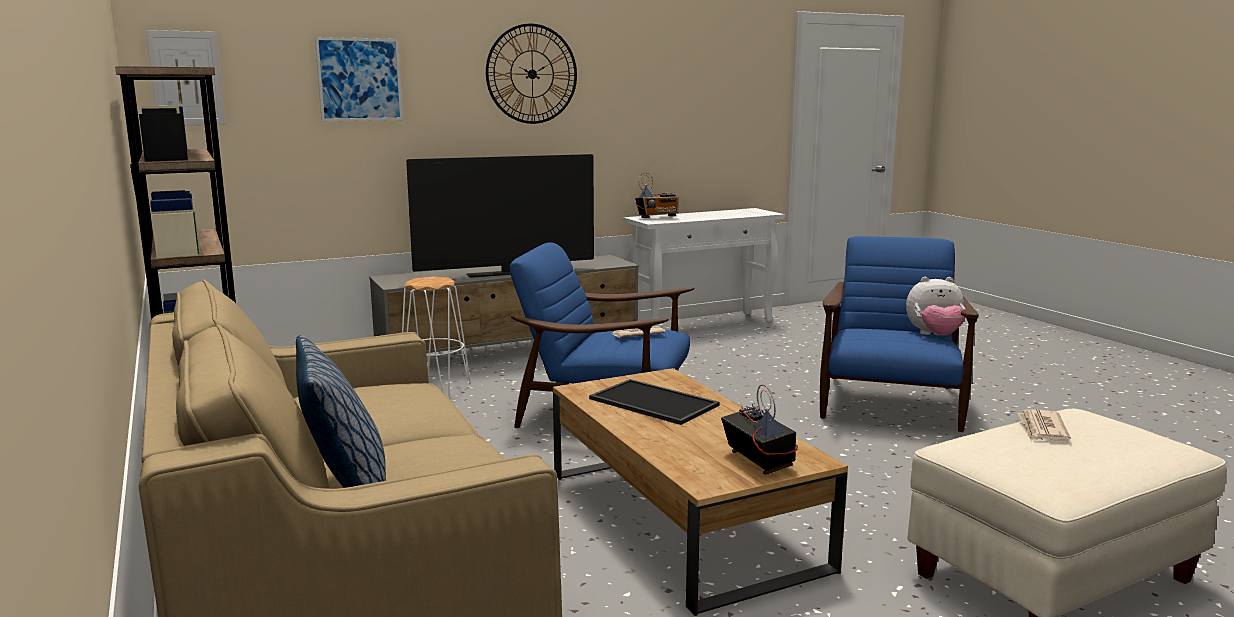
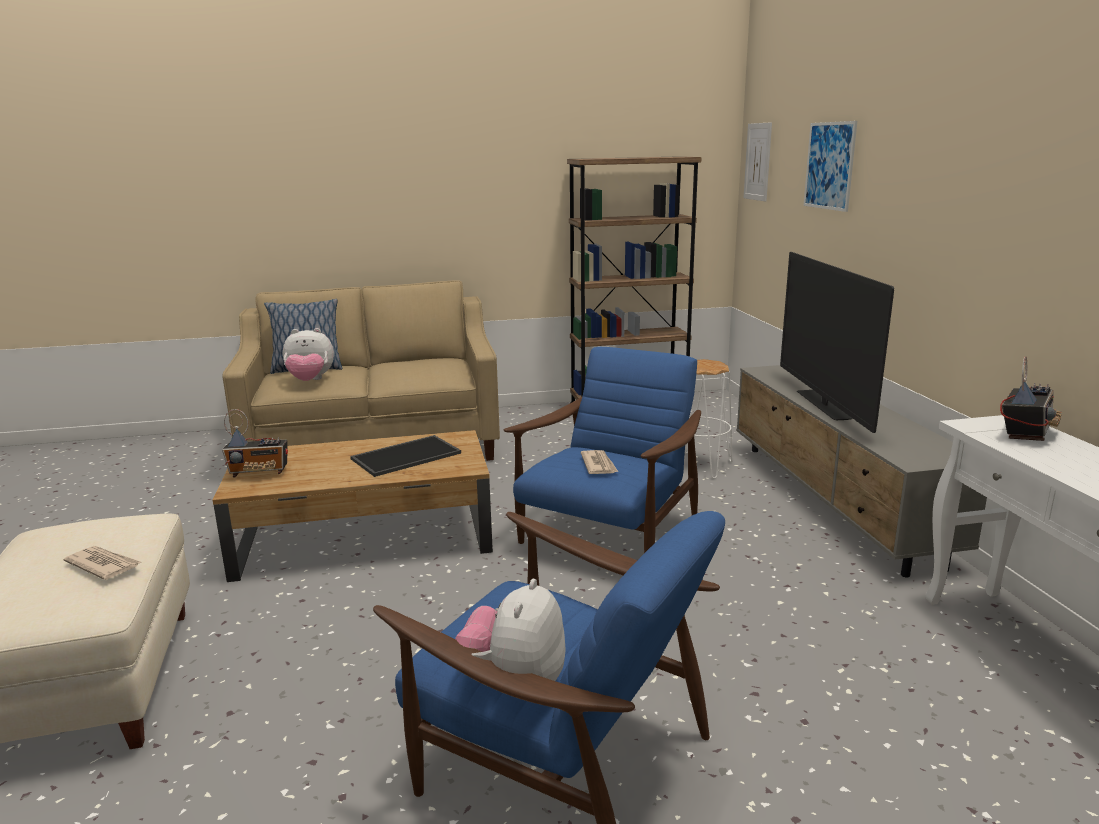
camera: 105 degrees right, 5 degrees up
(452, 461) = (310, 381): none -> plush toy
(532, 74) = (959, 163): wall clock -> none
(658, 217) = (1025, 432): radio -> radio turned 135 degrees counterclockwise

